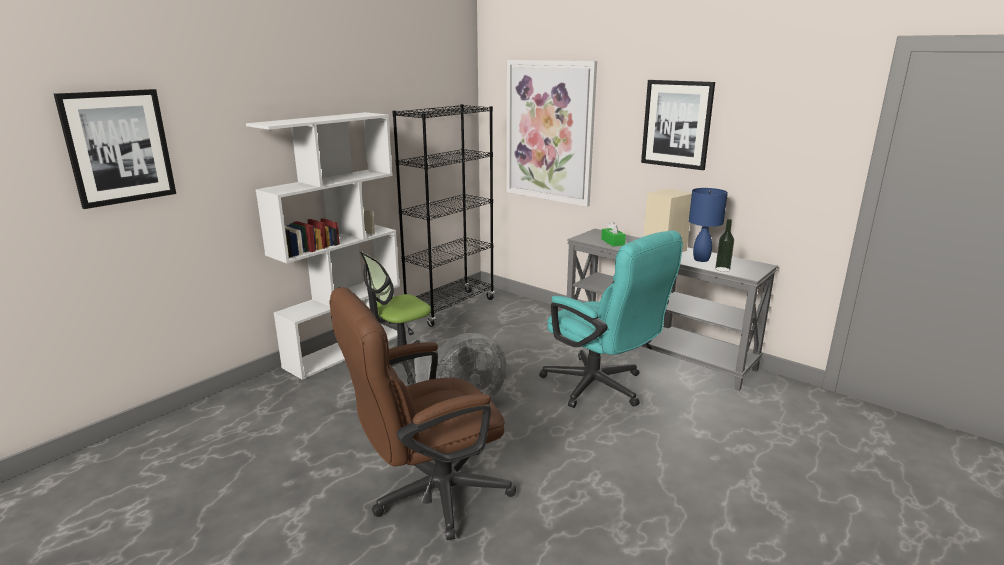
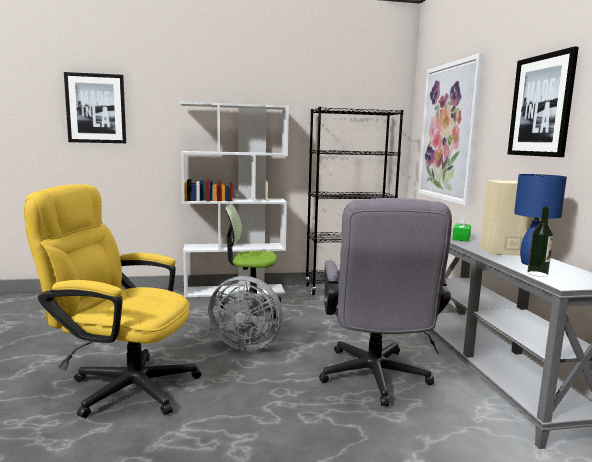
camera: 40 degrees right, 10 degrees down
(429, 495) = (123, 385): brown office chair -> yellow office chair
(601, 388) = (375, 380): turquoise office chair -> grey office chair

